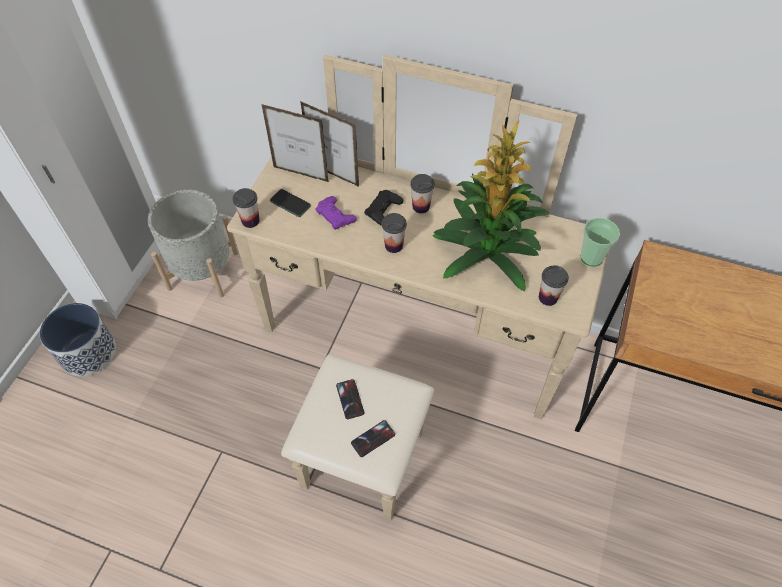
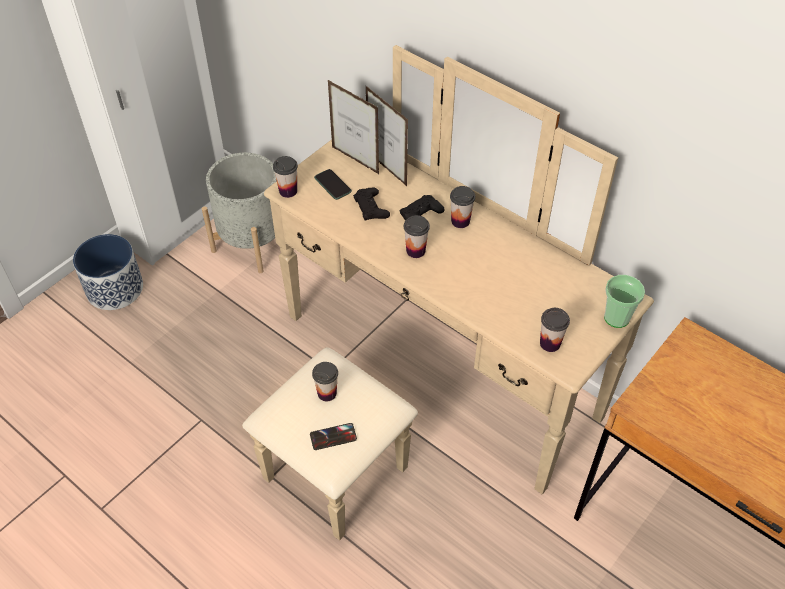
camera: 20 degrees right, 5 degrees down
(335, 216) = (371, 207): purple game controller -> black game controller
(350, 399) = (327, 393): phone -> cup
(487, 250) = (508, 281): potted plant -> none

